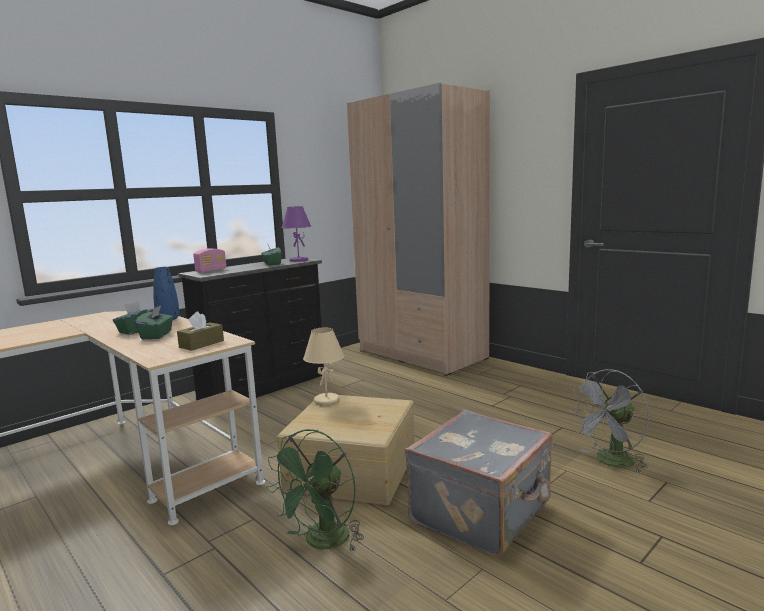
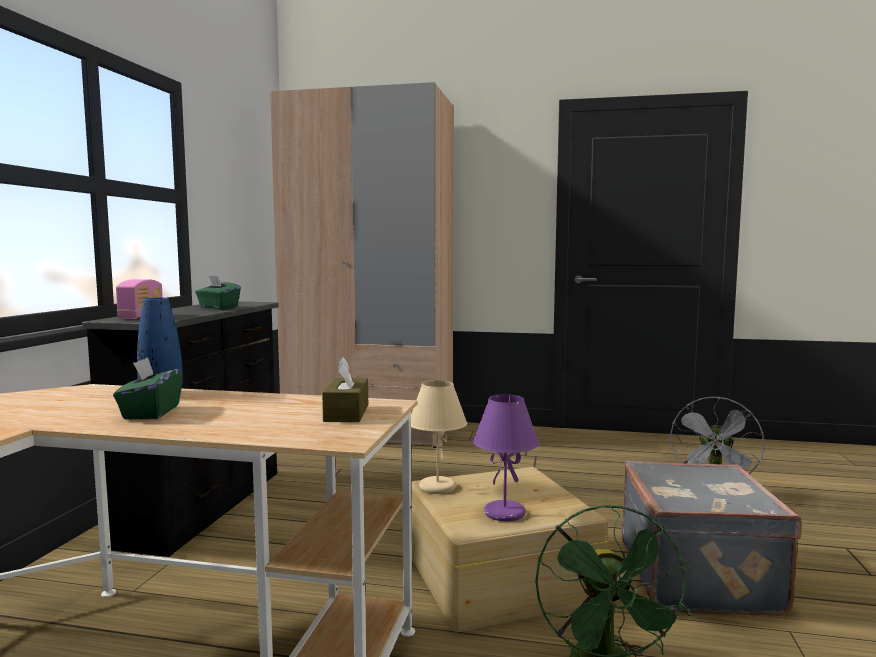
camera: 35 degrees left, 5 degrees down
(157, 335) = (219, 413): green tissue box -> none
(298, 260) = (246, 303): purple table lamp -> purple table lamp (504, 514)

